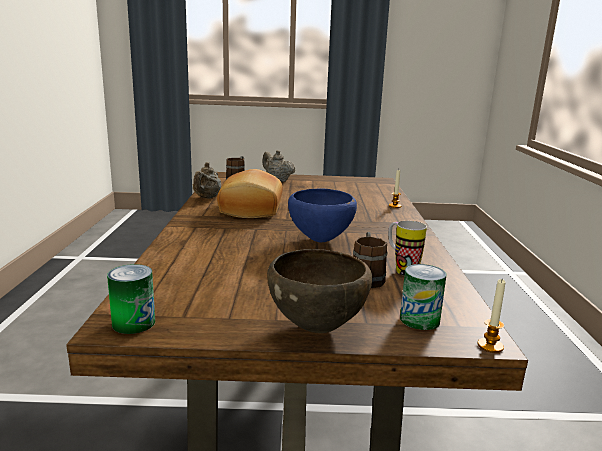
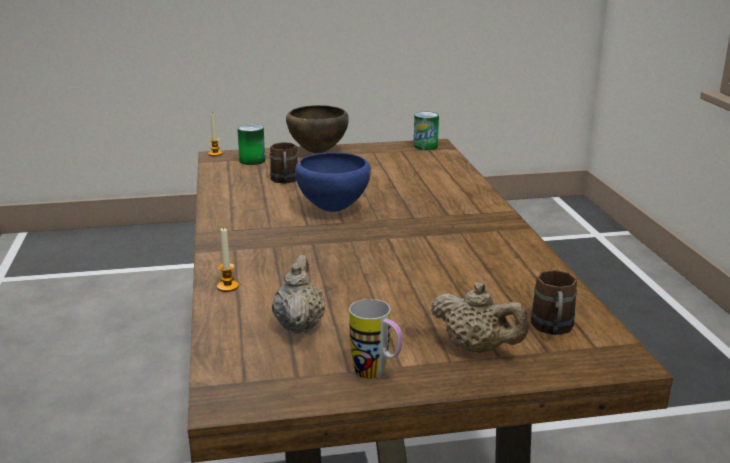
camera: 170 degrees right, 5 degrees up
(207, 198) = (539, 266): beige teapot -> beige teapot (299, 325)
(253, 209) = (446, 250): bread -> none
(401, 269) = (253, 189): mug -> mug (377, 374)

